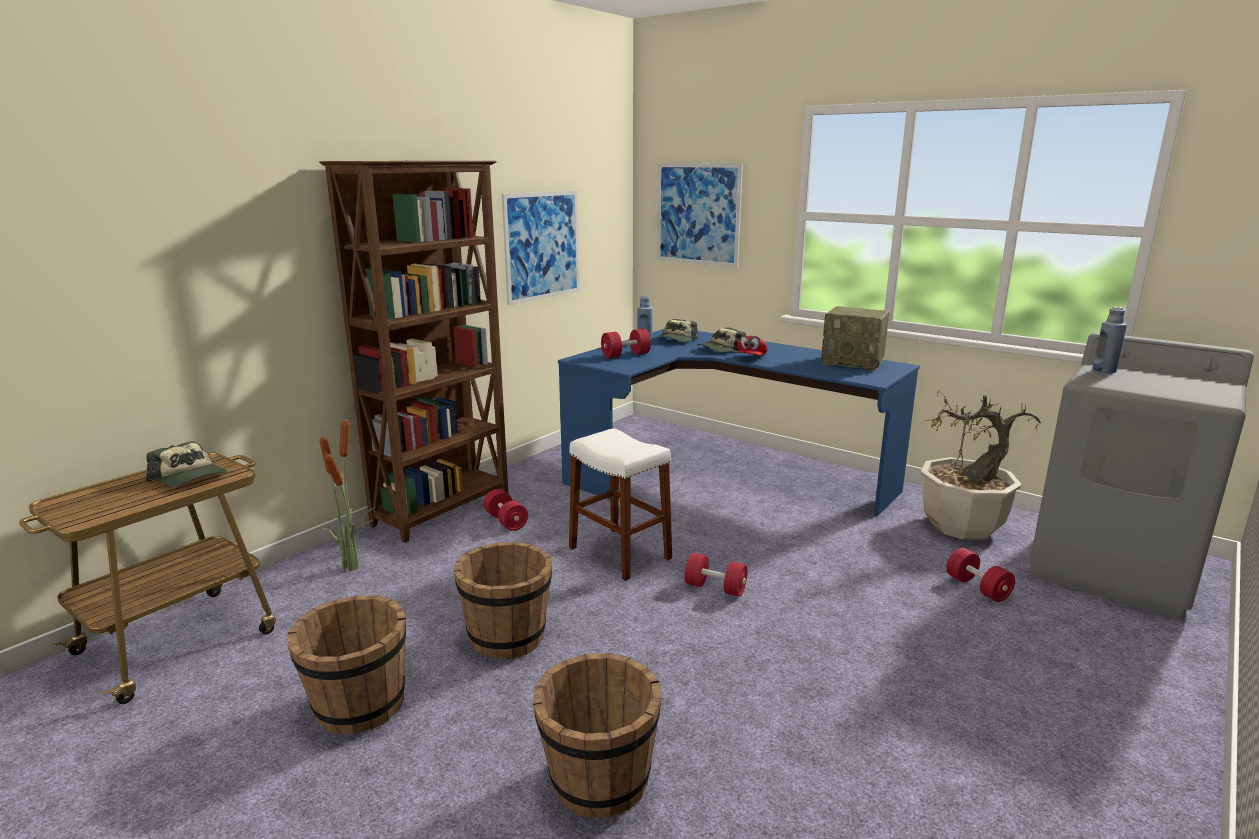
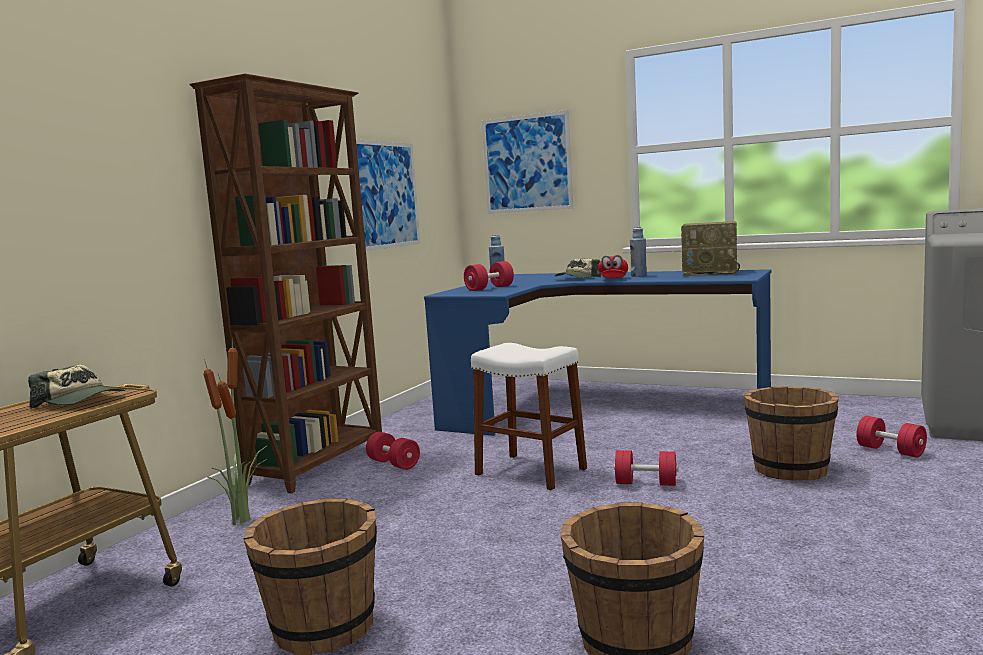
camera: 10 degrees left, 10 degrees down
(507, 637) = (456, 548): brown bucket -> brown bucket (790, 470)
(676, 340) = (527, 278): cap -> none
(961, 528) = (842, 414): potted plant -> none
(1104, 371) = (954, 235): blue bottle -> blue bottle (638, 276)

